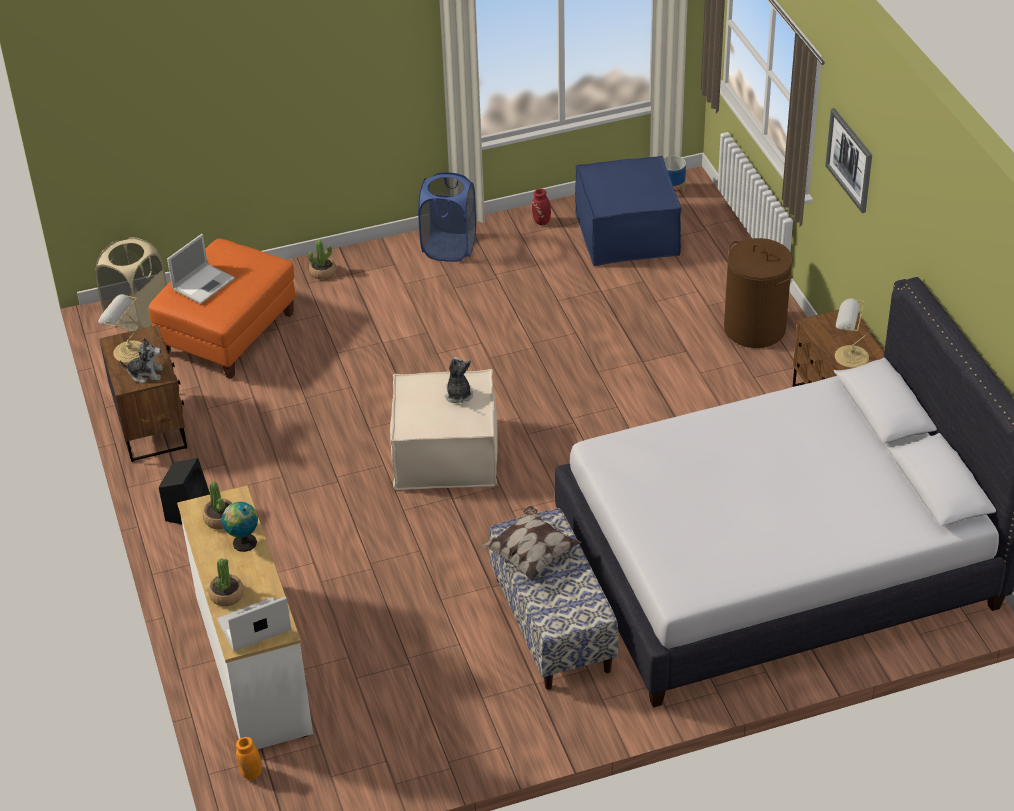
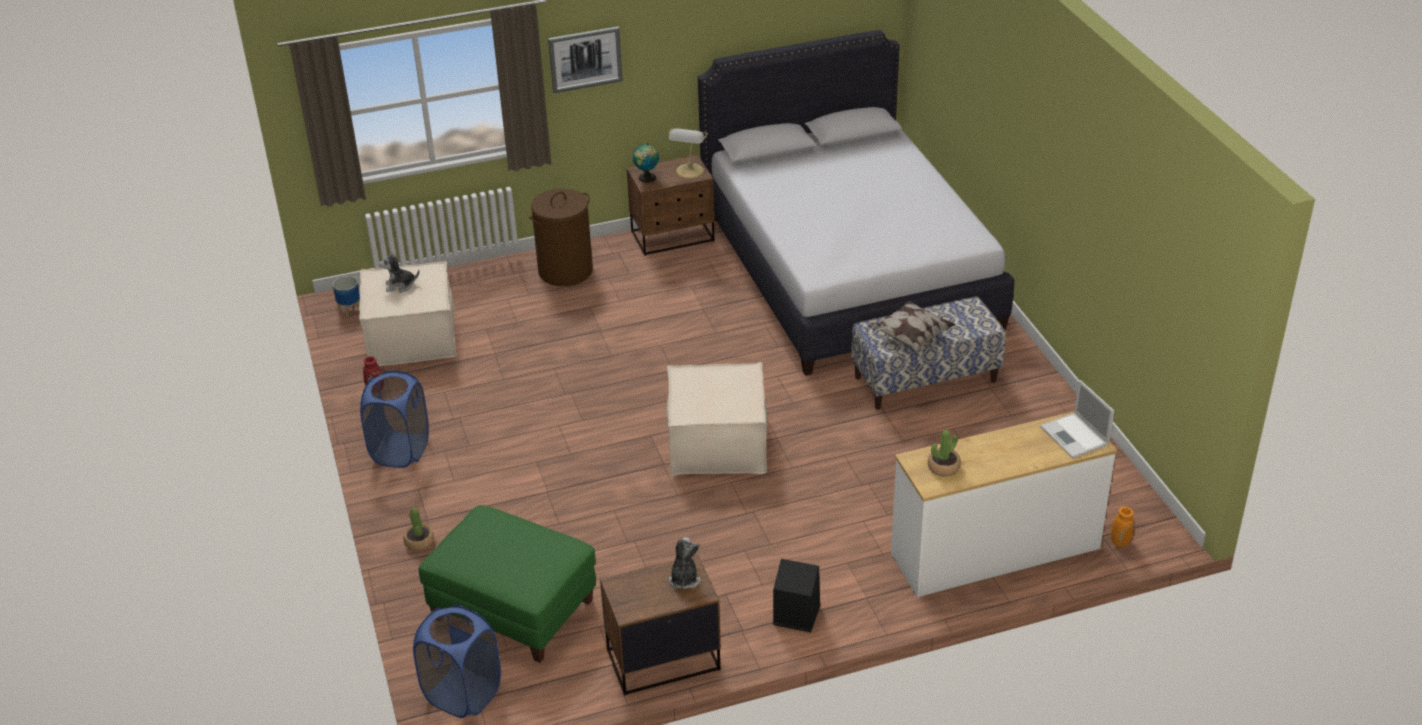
camera: 90 degrees left, 5 degrees down
(128, 351) = (644, 597): table lamp -> none
(138, 315) = (462, 694): beige laundry basket -> blue laundry basket
(204, 283) = (513, 562): laptop -> none
(226, 595) = (1040, 455): potted plant -> none
(228, 334) = (513, 610): orange ottoman -> green ottoman
(243, 542) = (972, 450): globe -> globe (647, 178)
(458, 395) = (704, 382): plush toy -> plush toy (400, 285)
(627, 234) = (412, 337): blue ottoman -> beige ottoman

